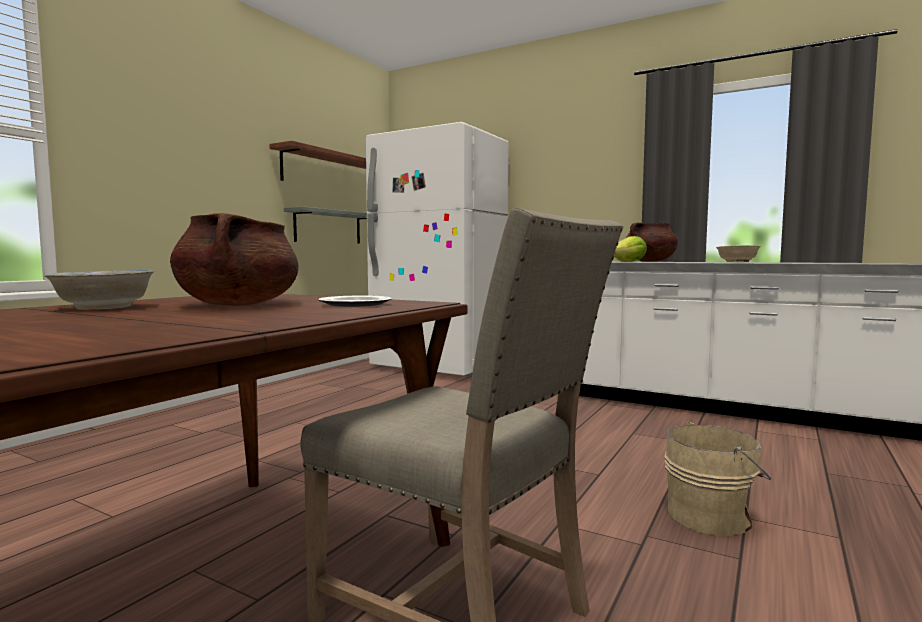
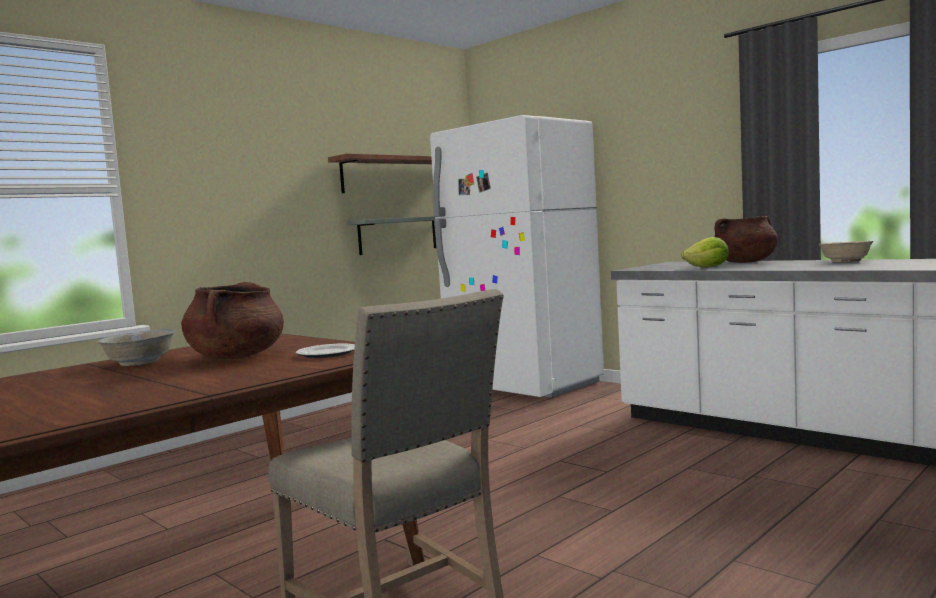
camera: 15 degrees right, 0 degrees up
(712, 516) = (697, 557): beige bucket -> none

